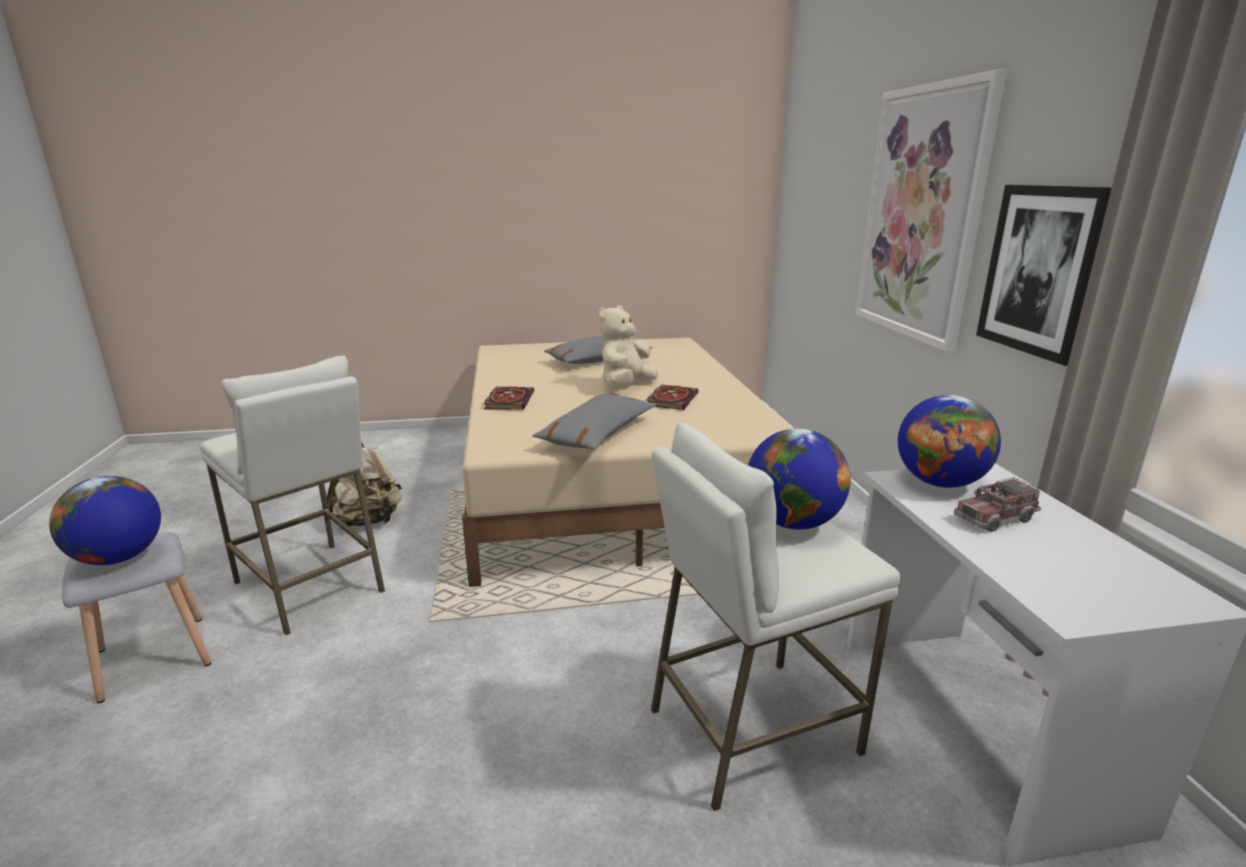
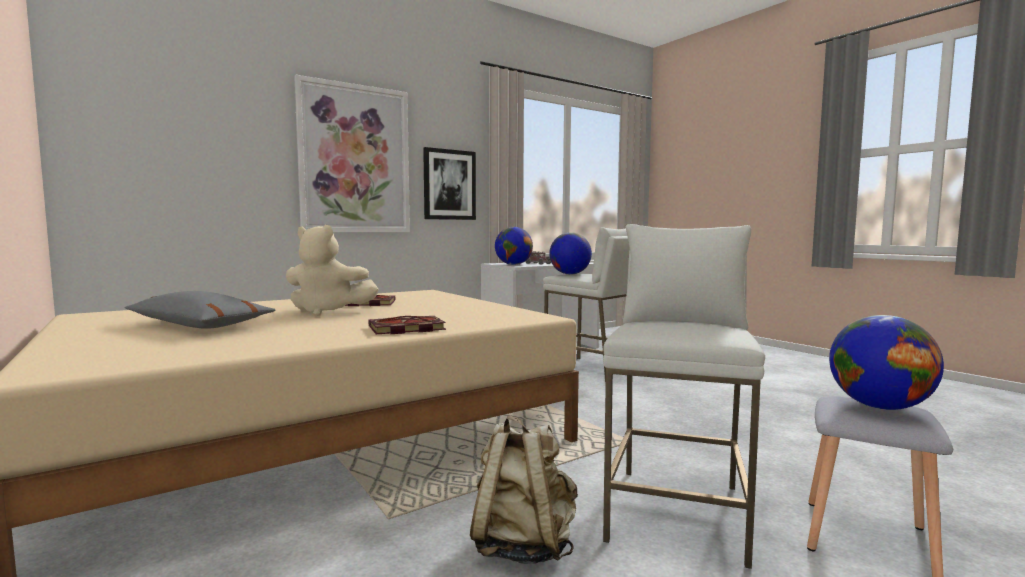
camera: 115 degrees left, 15 degrees down
(597, 434) = (472, 307): grey pillow -> none

